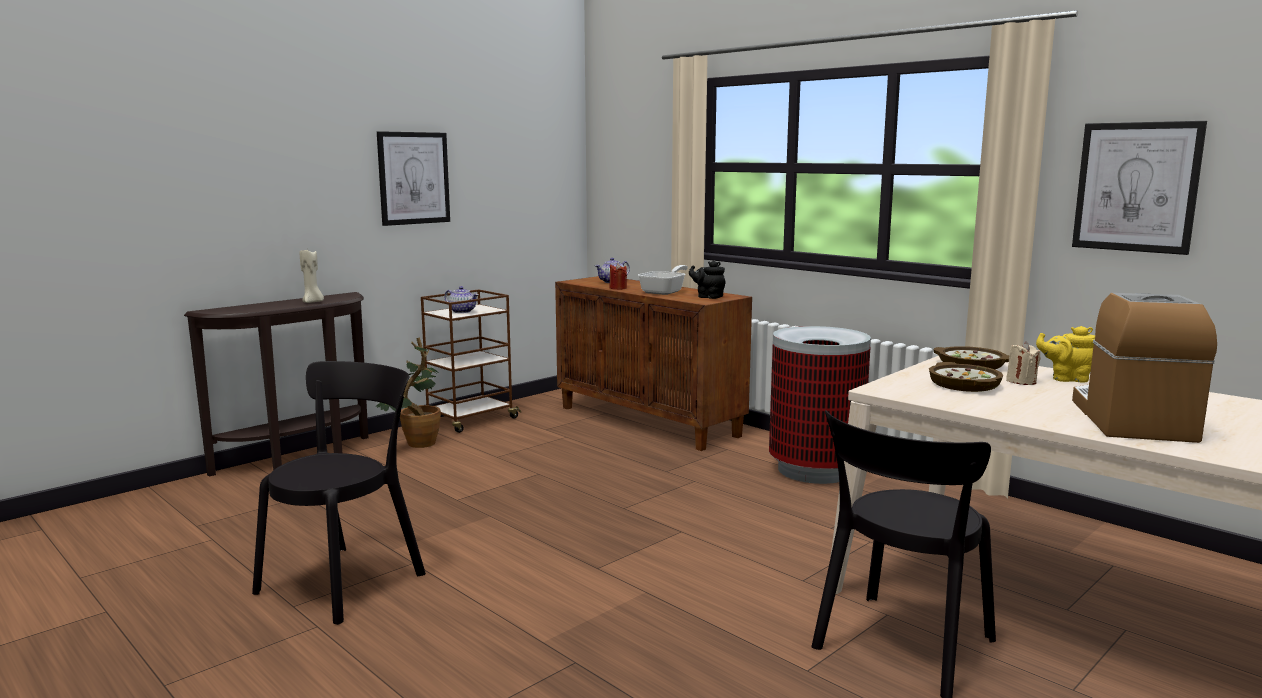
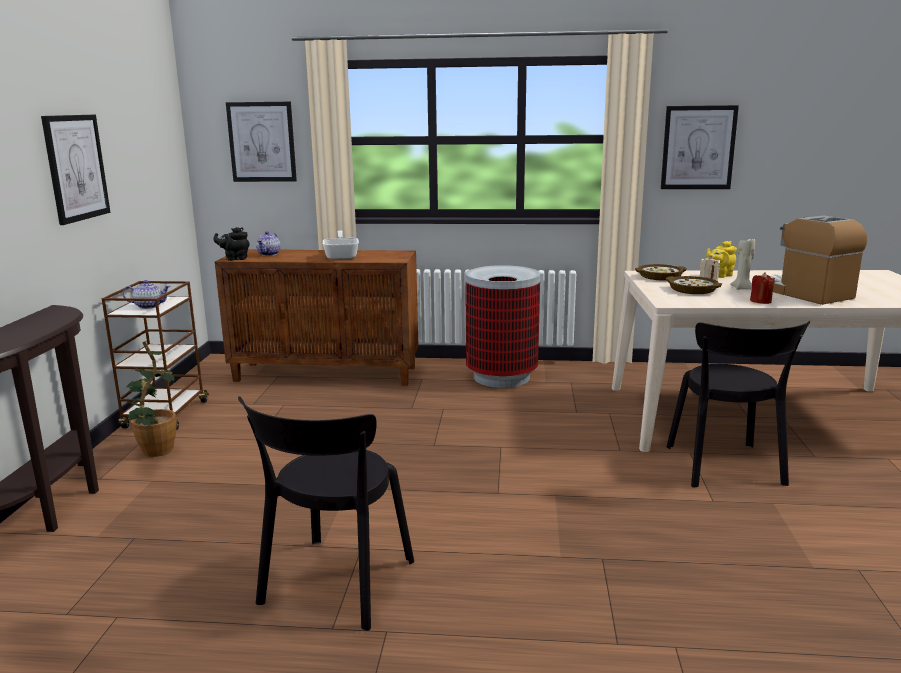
camera: 40 degrees left, 5 degrees up
(312, 302) = (46, 325): beige candle -> beige candle (742, 288)
(347, 580) = (334, 586): black chair -> black chair turned 150 degrees counterclockwise
(618, 288) = (293, 259): red candle -> red candle (760, 301)
(641, 166) = (262, 142): none -> picture
(708, 297) = (387, 255): black teapot -> black teapot (235, 259)

